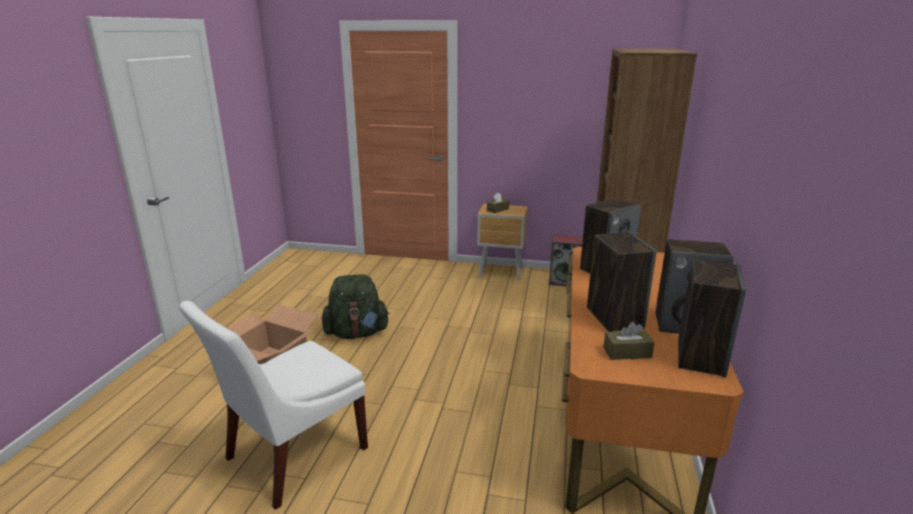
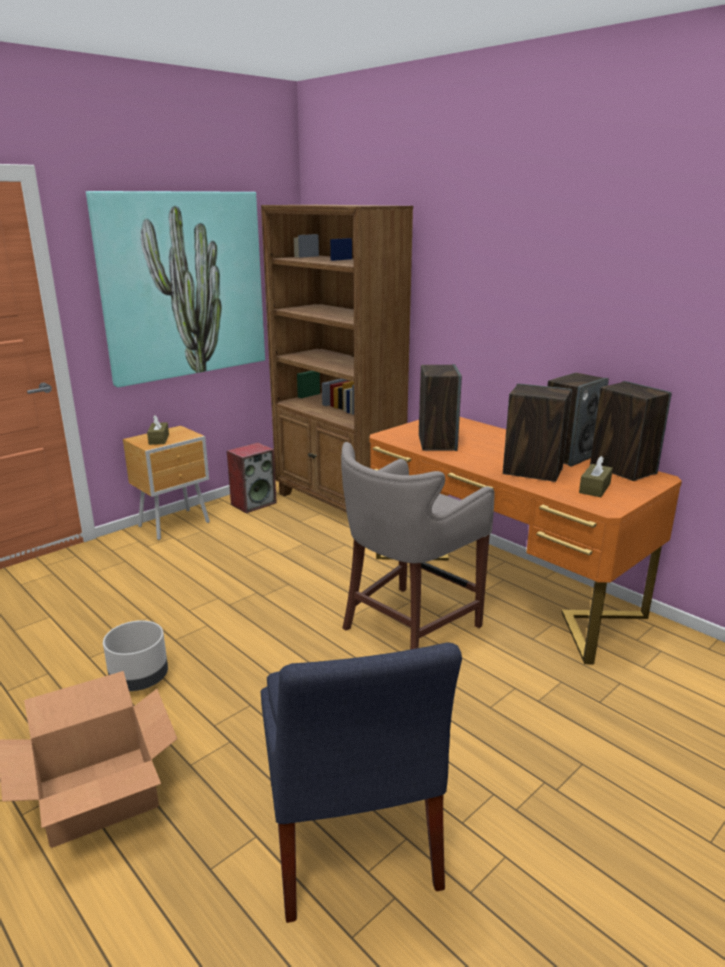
camera: 55 degrees left, 0 degrees up
(291, 456) = (349, 839): white chair -> blue chair
(356, 333) = (139, 679): green backpack -> grey planter
(504, 398) = (407, 627): none -> grey stool
(548, 106) = (183, 285): none -> picture

